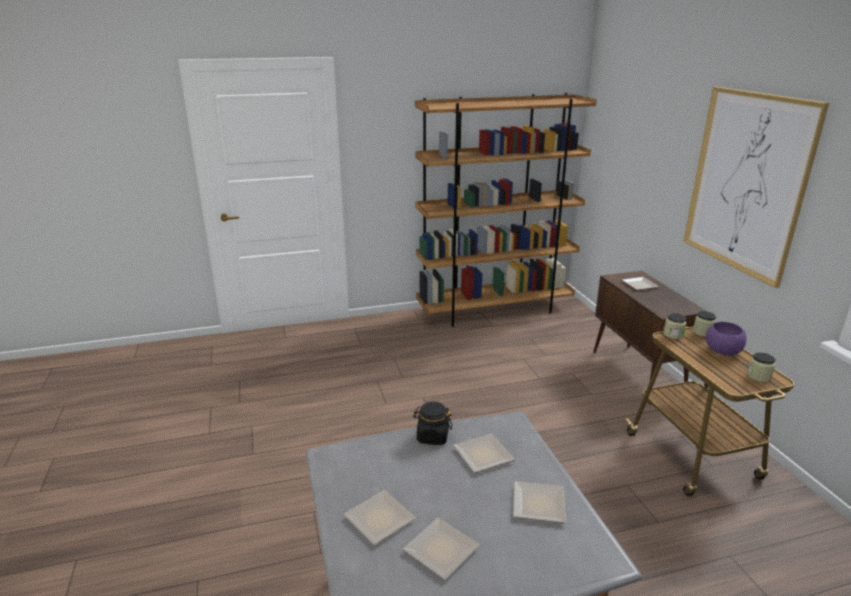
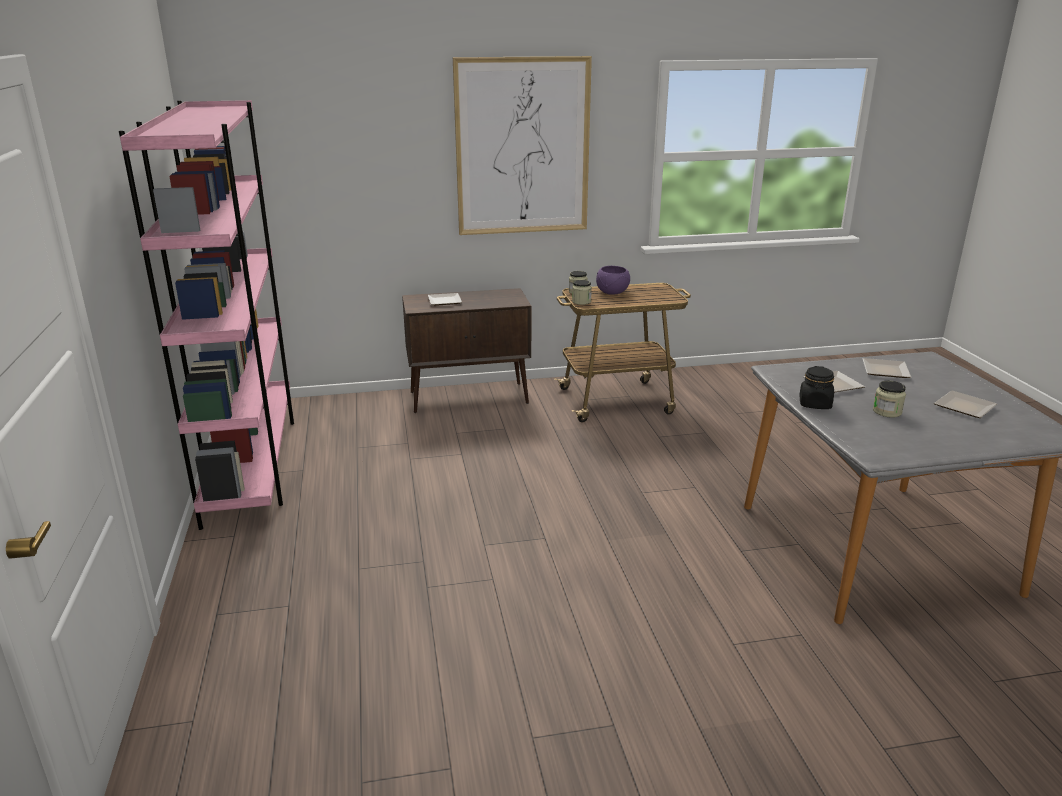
camera: 85 degrees left, 0 degrees up
(382, 519) = (948, 429): plate -> none
(495, 310) = (252, 463): brown bookcase -> pink bookcase
(758, 376) = (655, 290): jar -> jar (887, 411)

